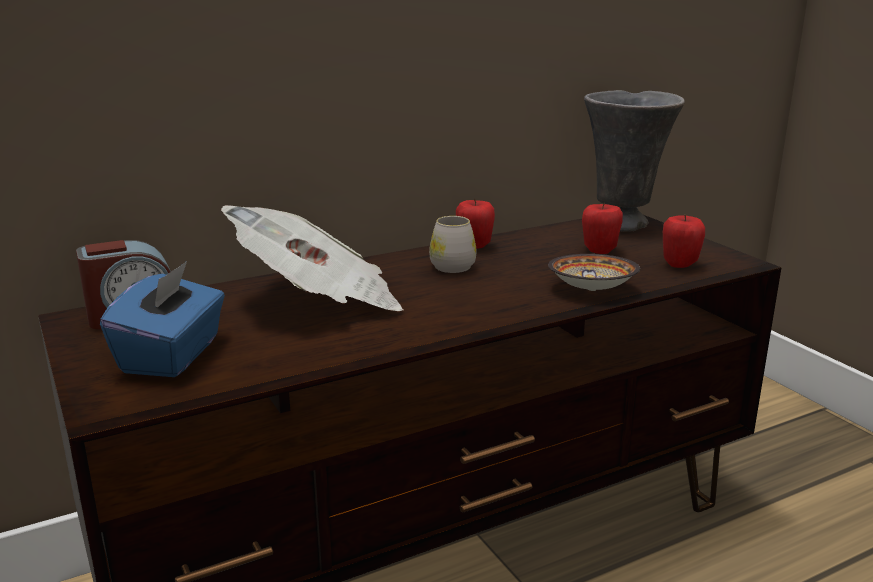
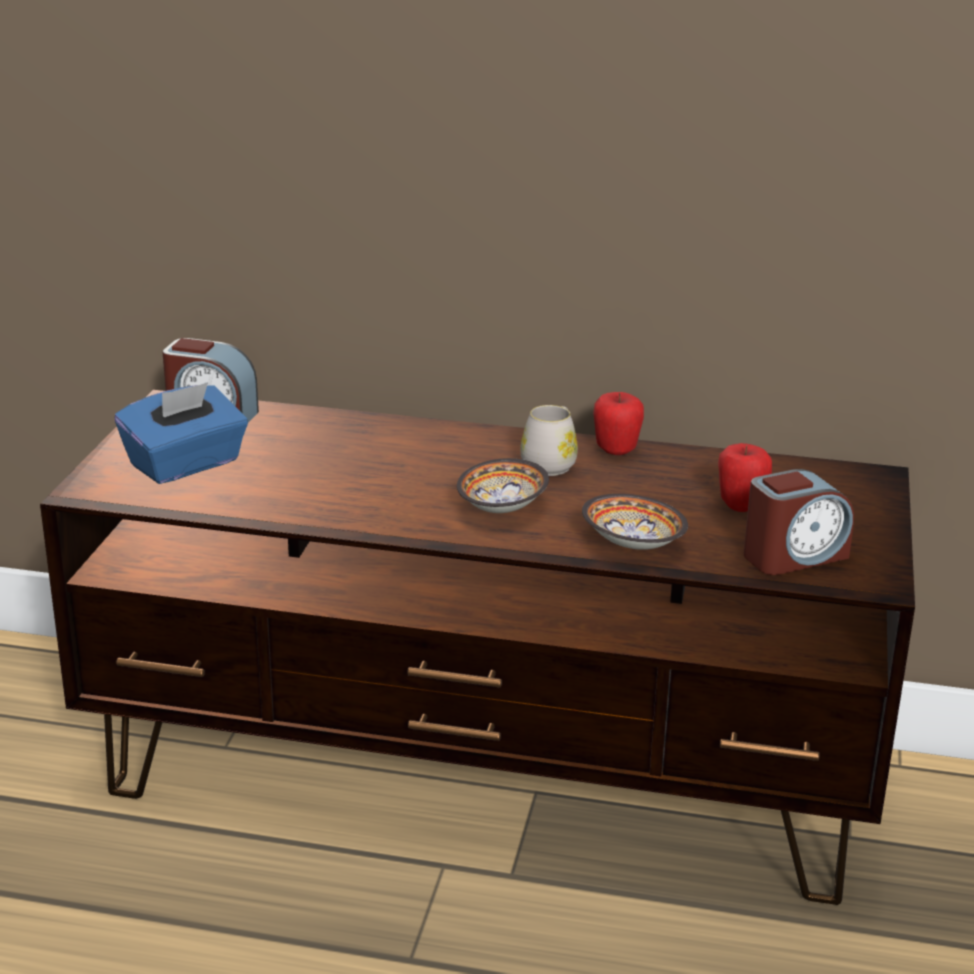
camera: 40 degrees right, 5 degrees up
(320, 301) = (367, 458): newspaper -> none
(475, 297) = (505, 507): none -> bowl
(623, 224) = (848, 483): grey vase -> none
(680, 264) = (794, 556): apple -> alarm clock

